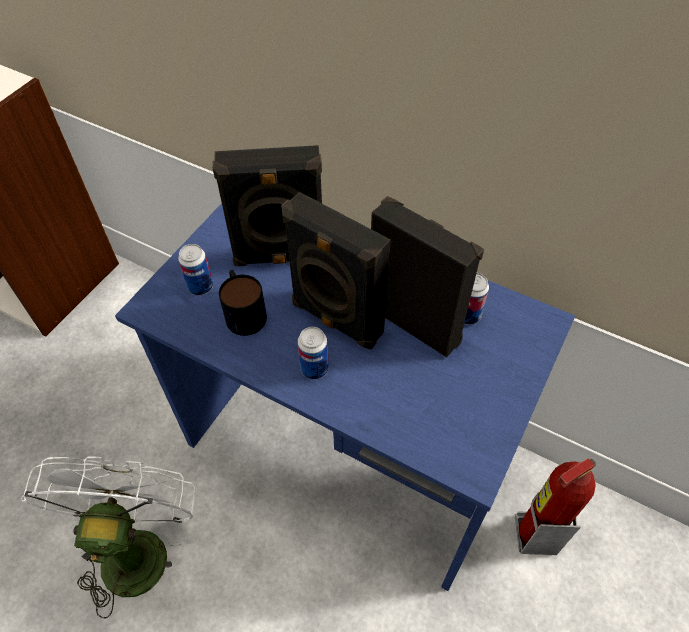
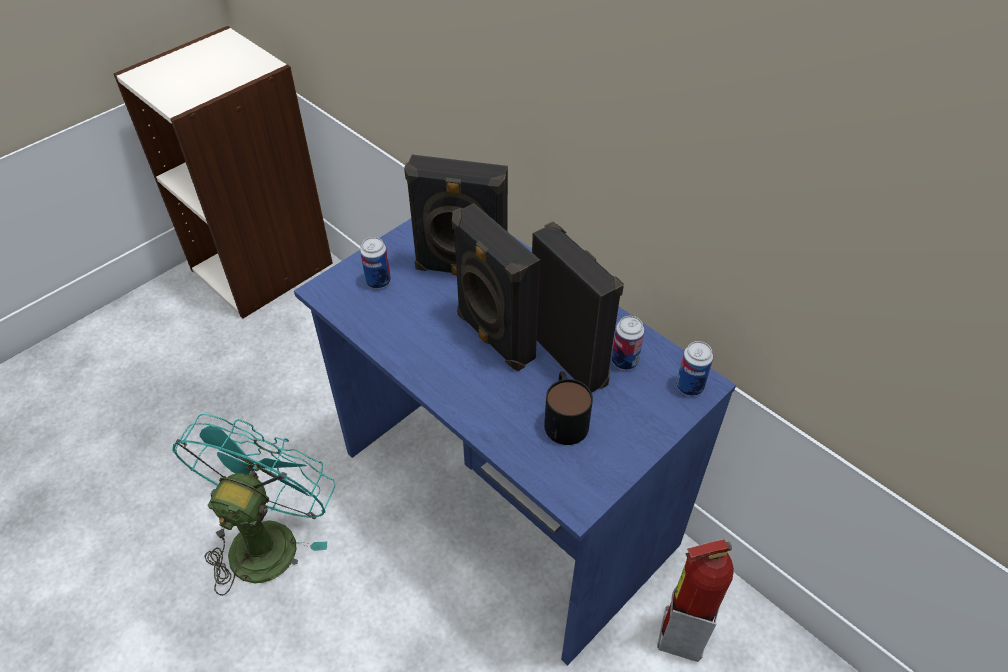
camera: 15 degrees right, 5 degrees down
(135, 546) = (268, 536): white fan -> turquoise fan
(243, 311) = (410, 311): mug -> mug (564, 417)
(314, 369) = (458, 376): can -> can (689, 386)

